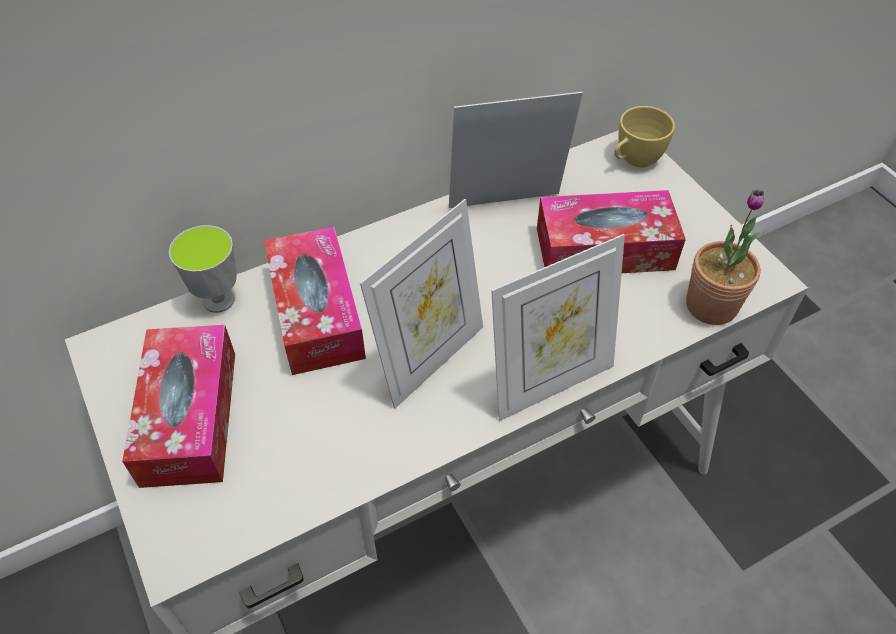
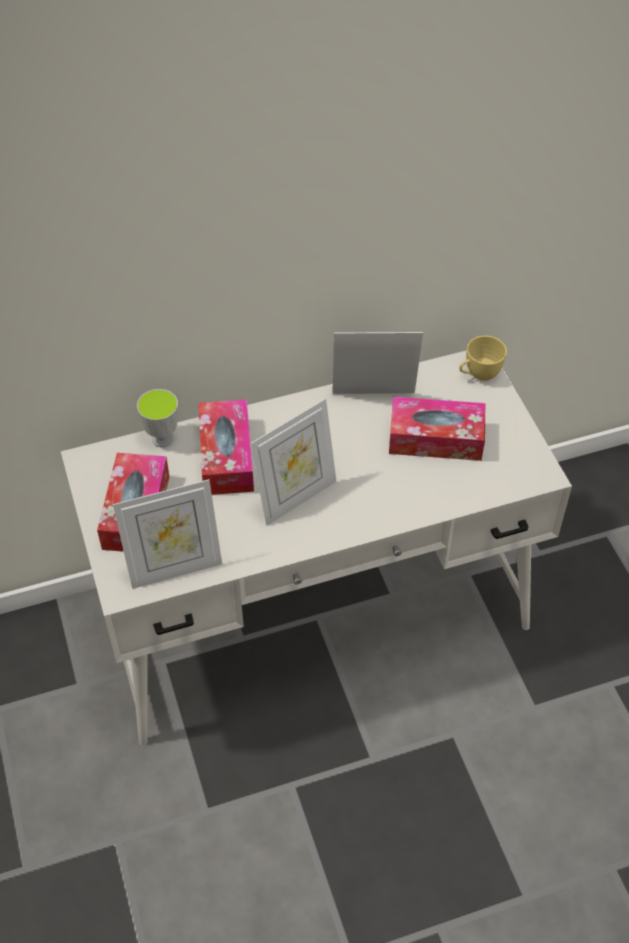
camera: 10 degrees right, 0 degrees up
(549, 382) = (371, 523): picture frame -> picture frame (175, 568)
(711, 305) = (497, 489): potted plant -> none

